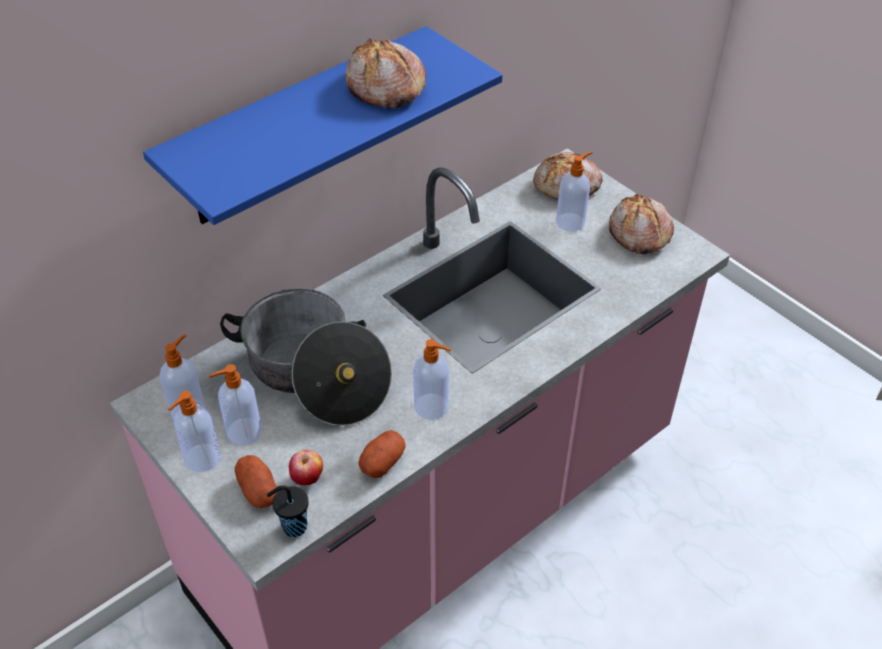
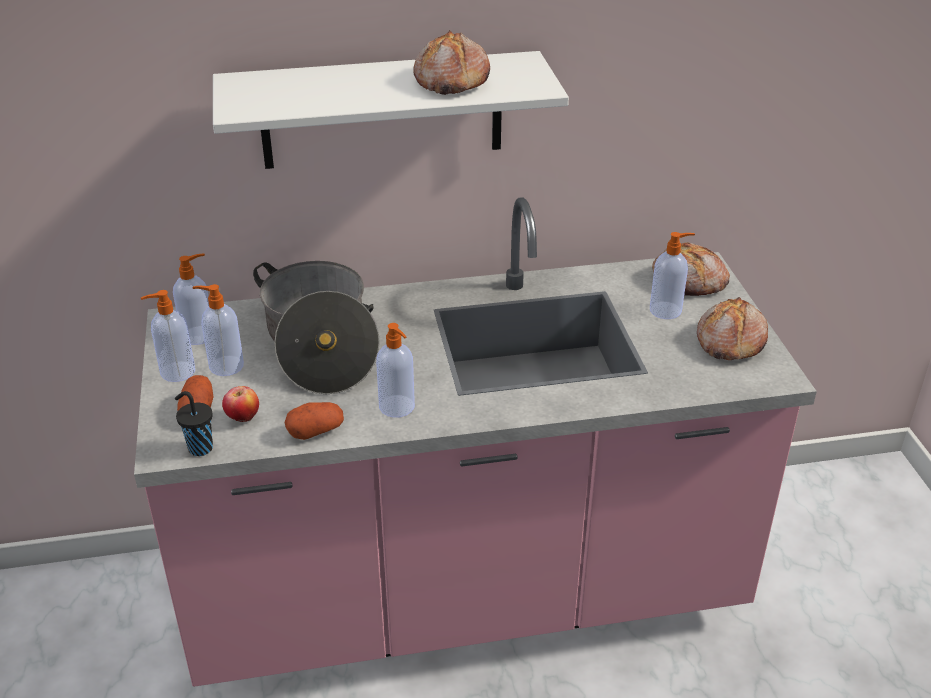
camera: 30 degrees right, 10 degrees down
(299, 129) = (382, 110): blue shelf -> white shelf

